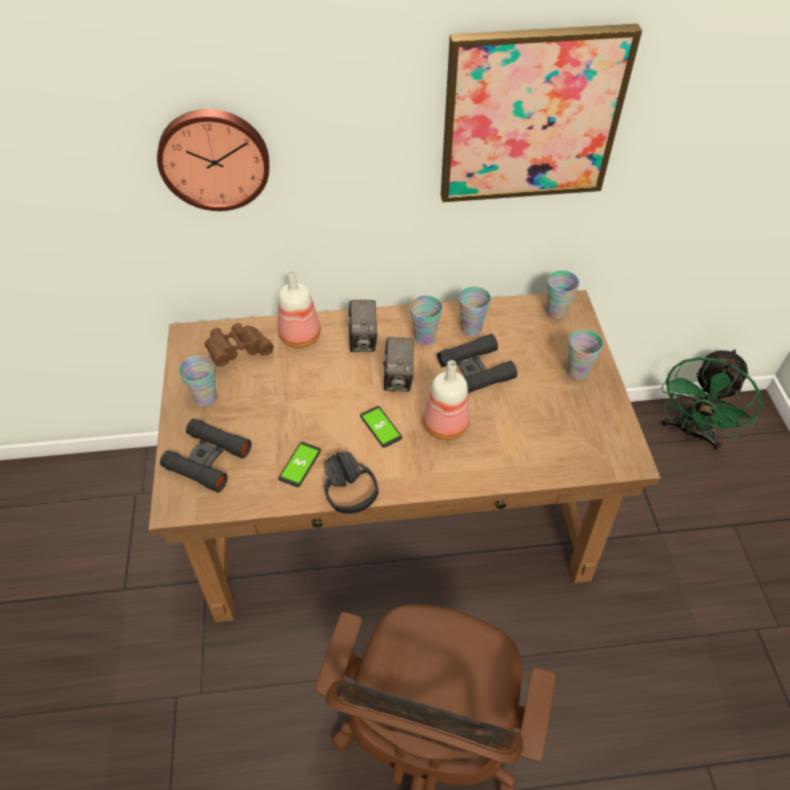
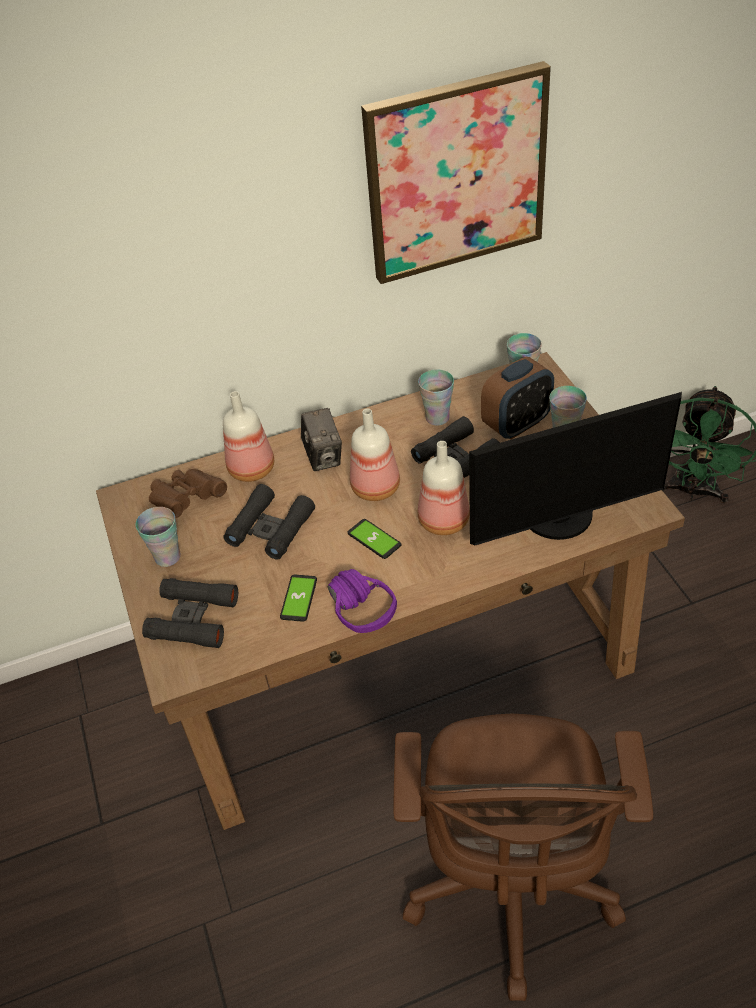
camera: 10 degrees left, 5 degrees down
(214, 158) = (130, 285): wall clock -> none
(298, 394) = (270, 528): none -> black binoculars
(359, 486) = (371, 603): black headphones -> purple headphones
(398, 379) = (376, 486): camera -> bottle
(424, 337) = (390, 438): cup -> none
(538, 351) = (516, 424): none -> alarm clock
(548, 450) = (560, 519): none -> monitor

